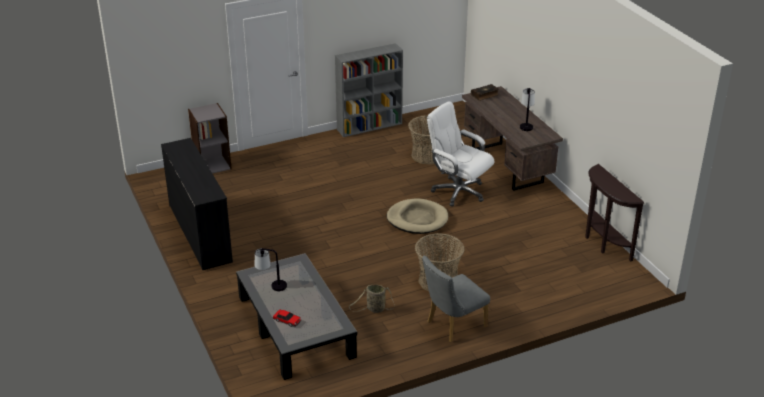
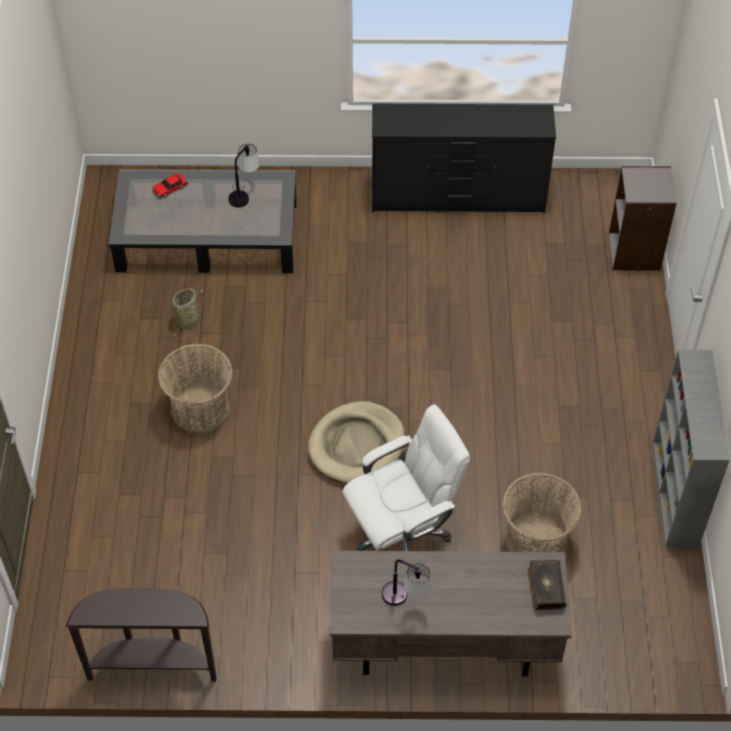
camera: 115 degrees right, 20 degrees up
(452, 325) = (104, 385): grey chair -> none

